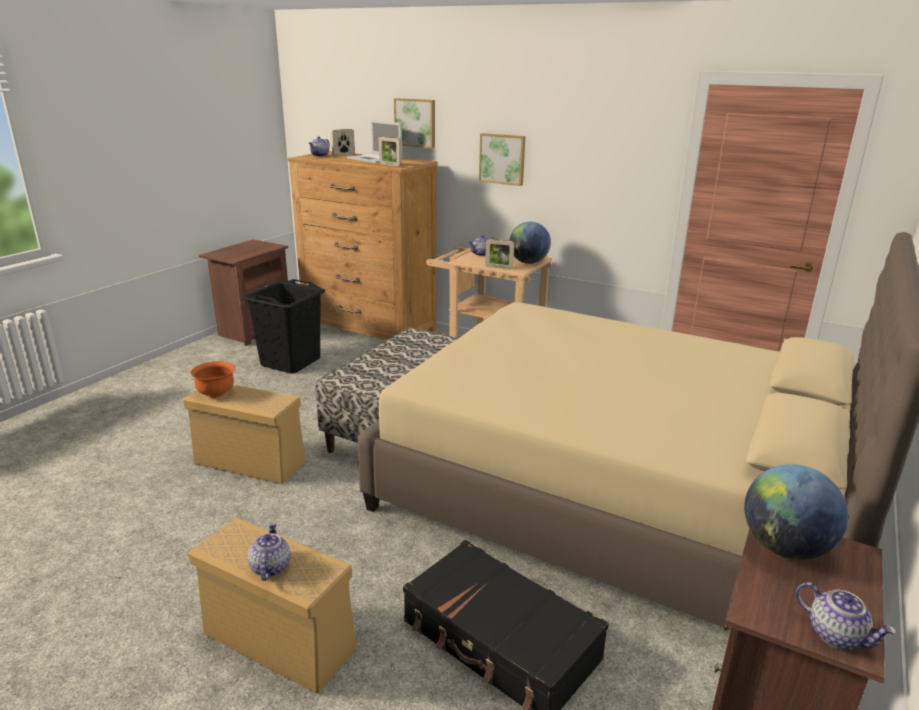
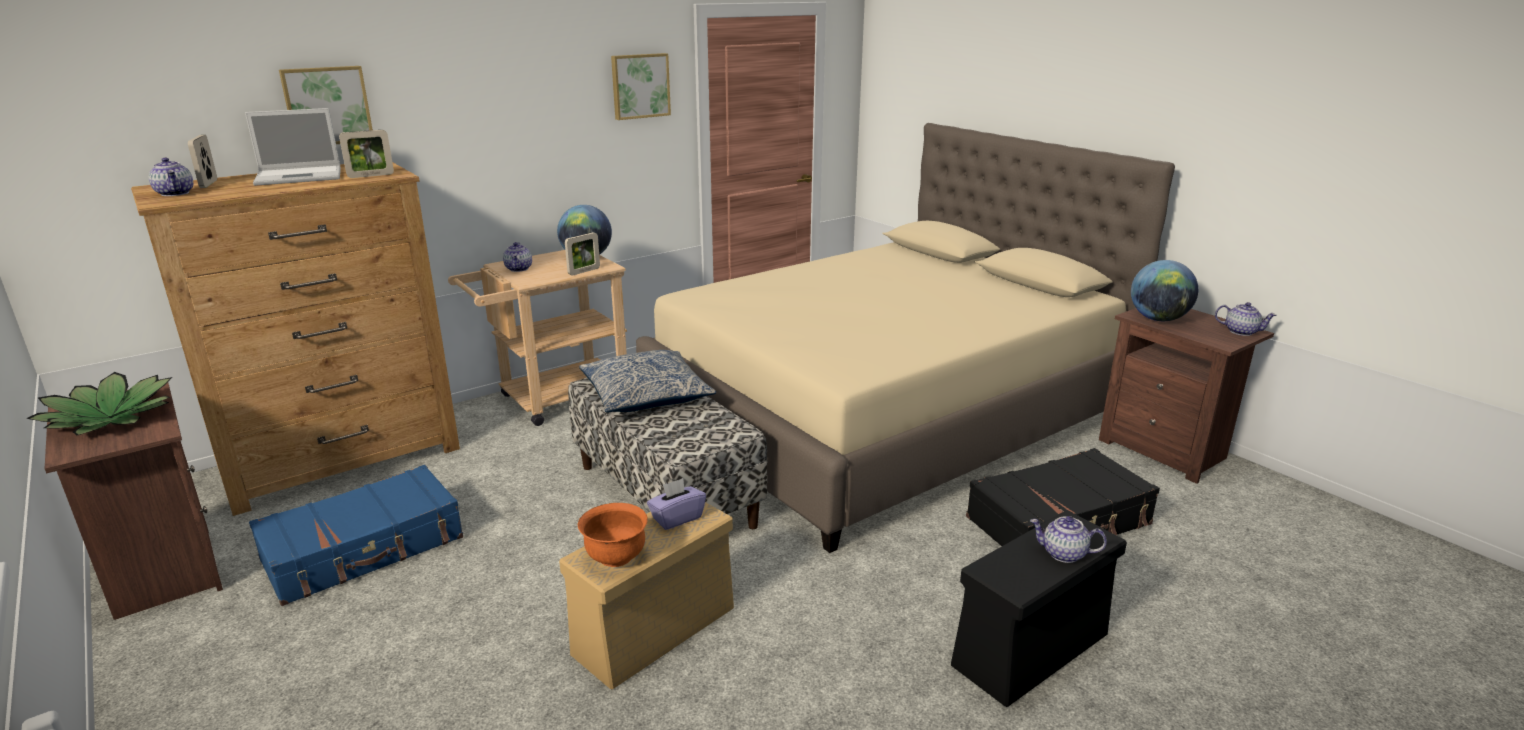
camera: 65 degrees left, 0 degrees up
(246, 249) = (110, 417): none -> potted plant
(265, 400) = (677, 518): none -> purple tissue box
(277, 640) = (1029, 651): beige storage box -> black storage box
(291, 362) = (364, 549): black laundry basket -> blue suitcase
(410, 351) = (646, 395): none -> pillow
(502, 159) = (489, 136): picture -> picture (640, 86)
(836, 635) = (1241, 331): teapot -> teapot turned 45 degrees clockwise

